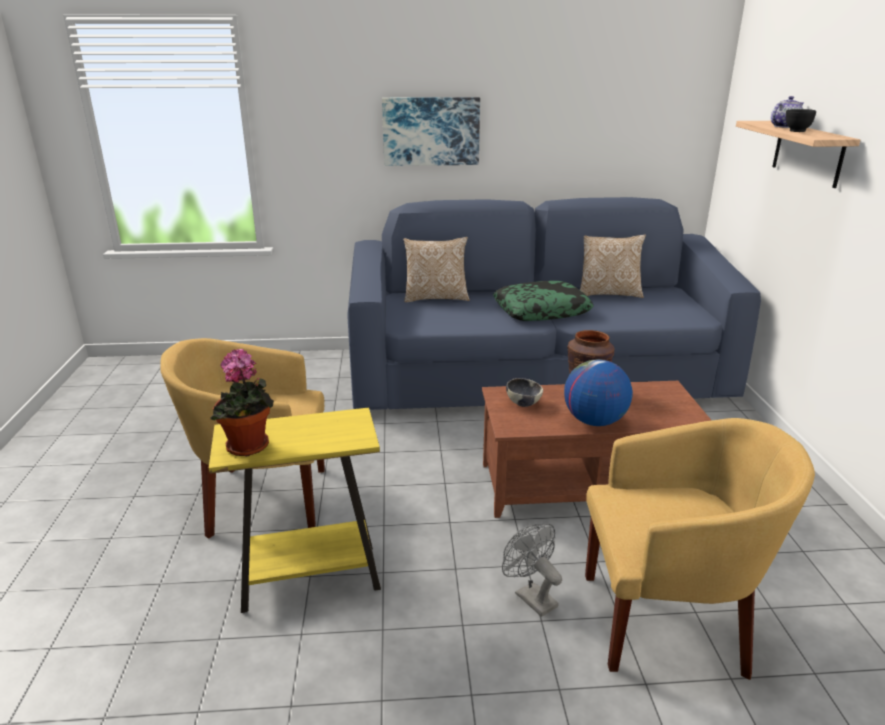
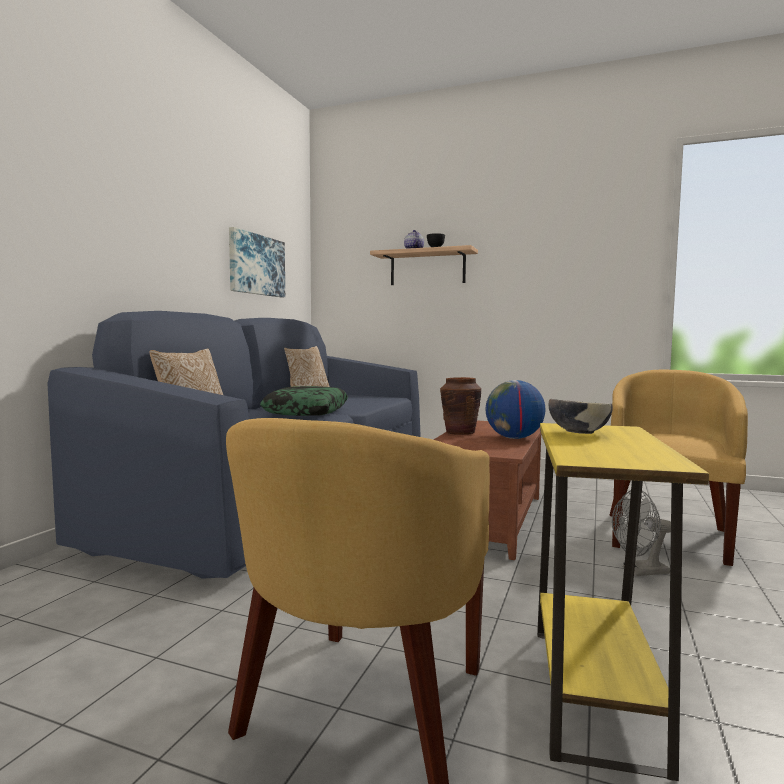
camera: 65 degrees left, 20 degrees down
(249, 448) = (643, 455): potted plant -> none
(431, 131) = (126, 230): picture -> picture (256, 265)
(523, 403) = (464, 445): bowl -> bowl (578, 433)

